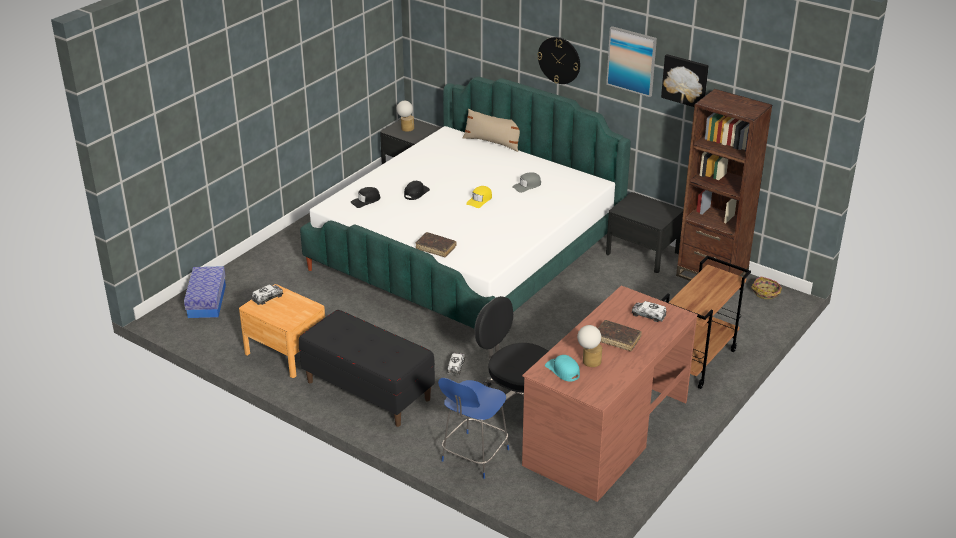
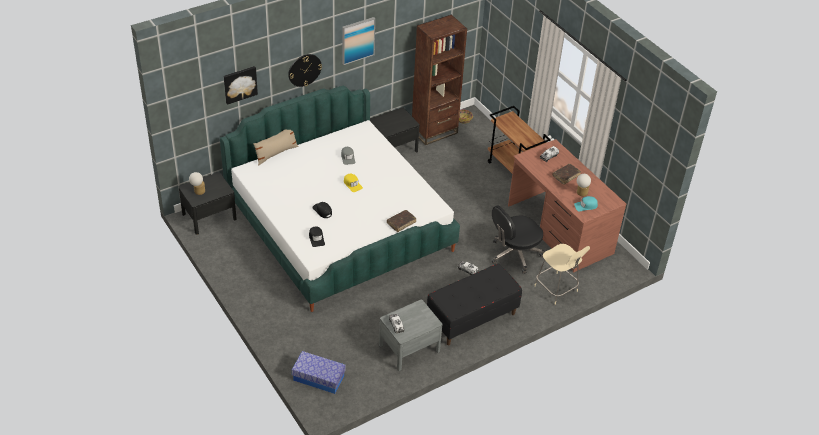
camera: 70 degrees left, 10 degrees up
(286, 353) = (409, 348): brown nightstand -> grey nightstand
(474, 456) = (557, 289): blue chair -> beige chair
(685, 80) = (394, 31): picture -> picture (240, 84)

